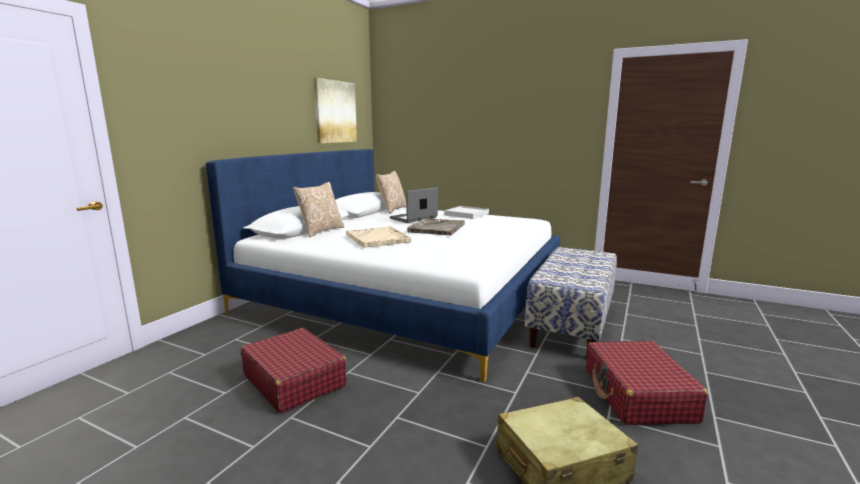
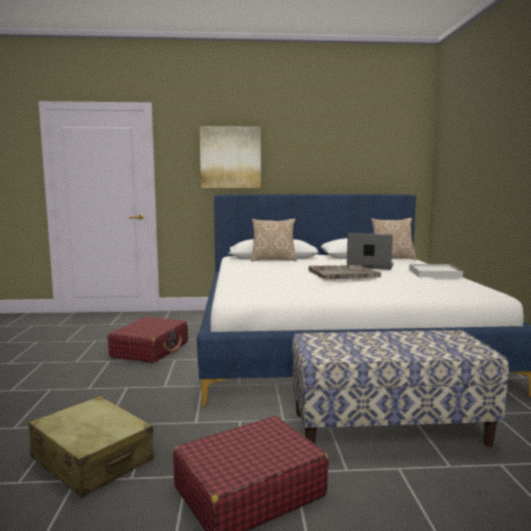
camera: 60 degrees right, 5 degrees down
(335, 112) = (368, 156): picture -> picture (230, 157)
(377, 238) = (275, 269): beige tray -> none

